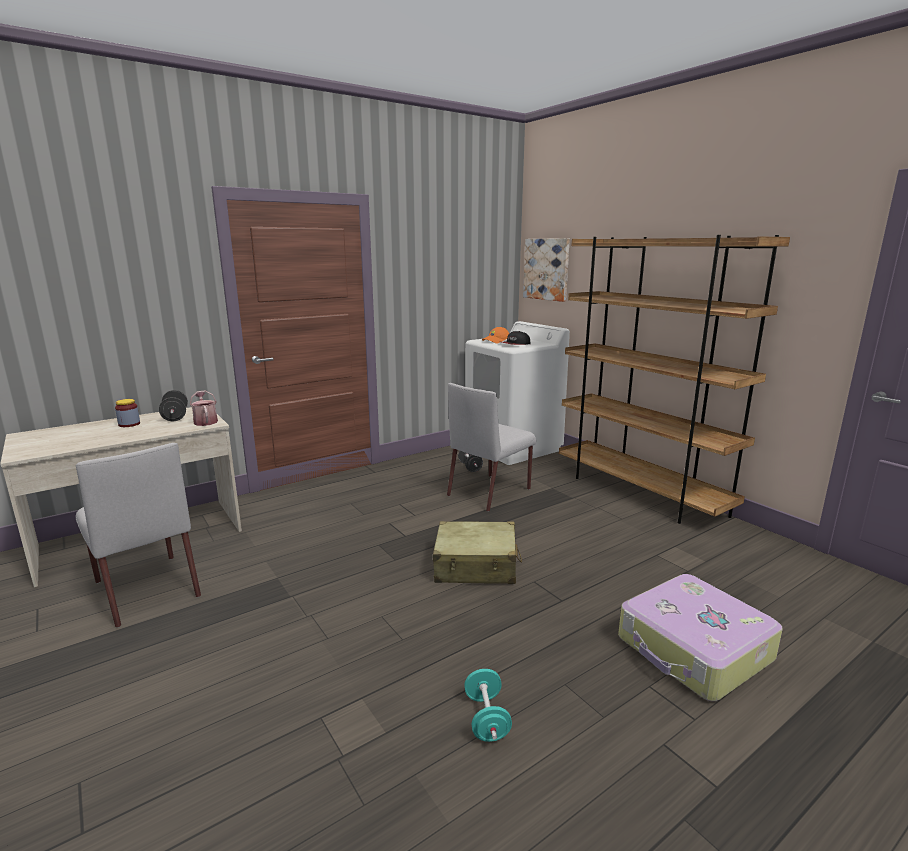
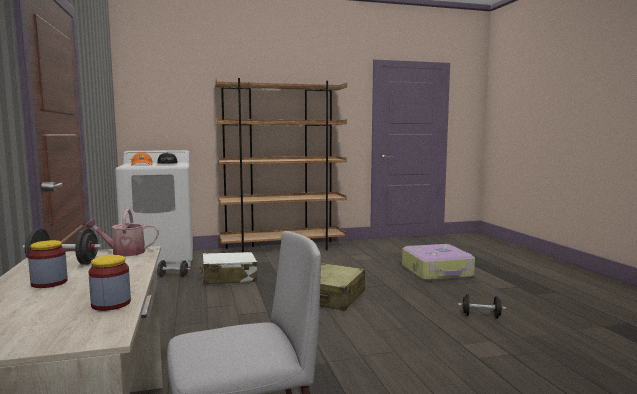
camera: 70 degrees left, 10 degrees down
(76, 445) = (111, 304): none -> jar
(486, 719) = (481, 316): turquoise dumbbell -> black dumbbell
(490, 492) = (228, 278): grey chair -> white suitcase
(546, 269) = (152, 105): picture -> none

